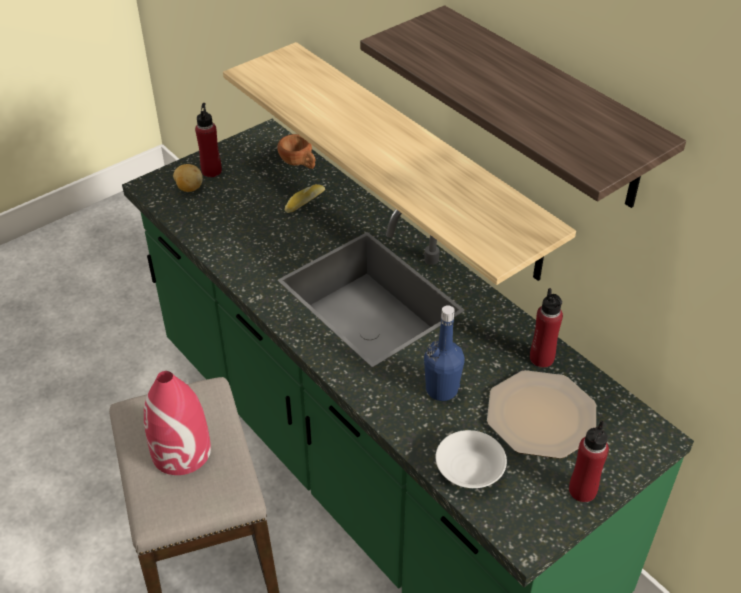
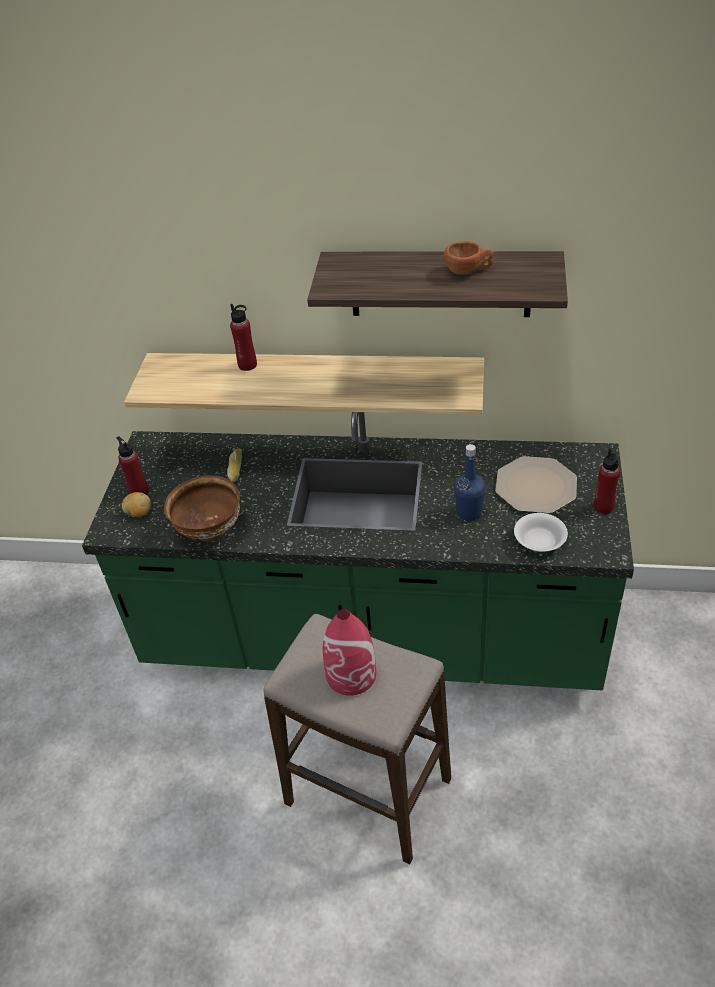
camera: 40 degrees left, 0 degrees up
(216, 240) = (209, 531): none -> brown bowl
(299, 163) = (196, 447): brown cup -> brown cup (468, 271)
(541, 358) = (496, 457): red bottle -> red bottle (247, 365)

